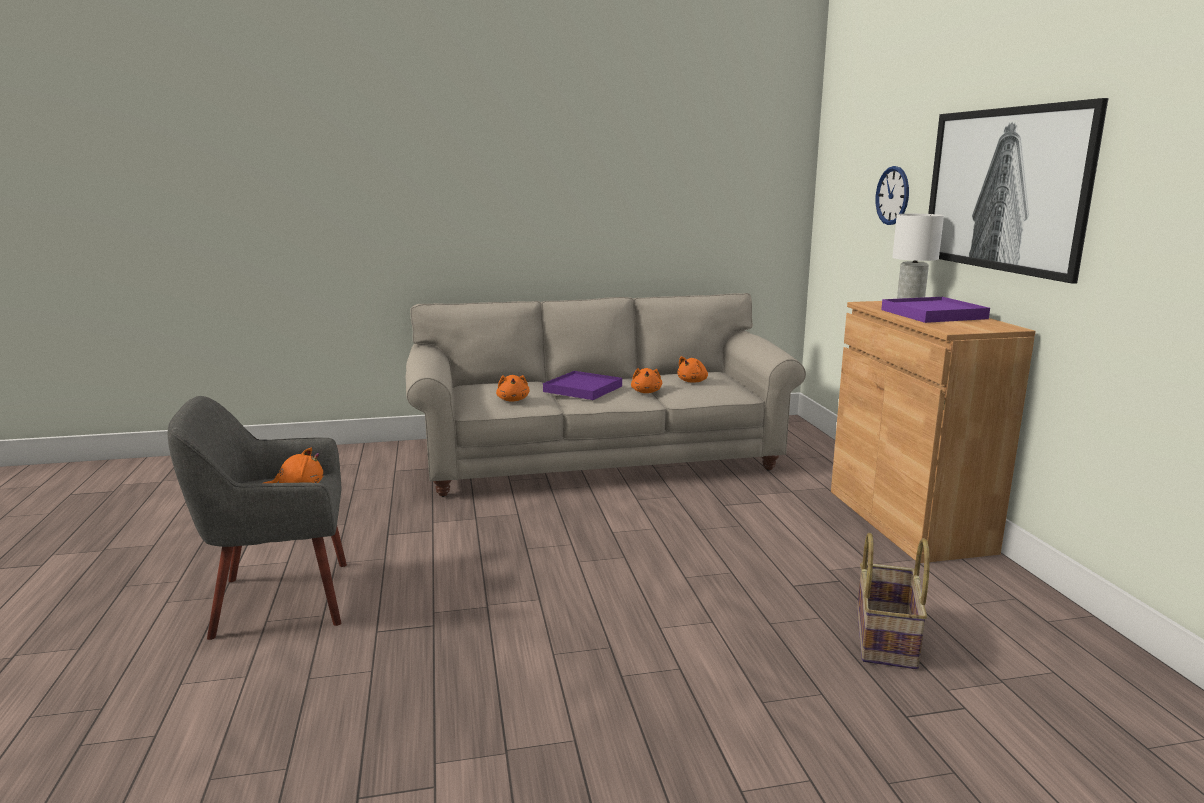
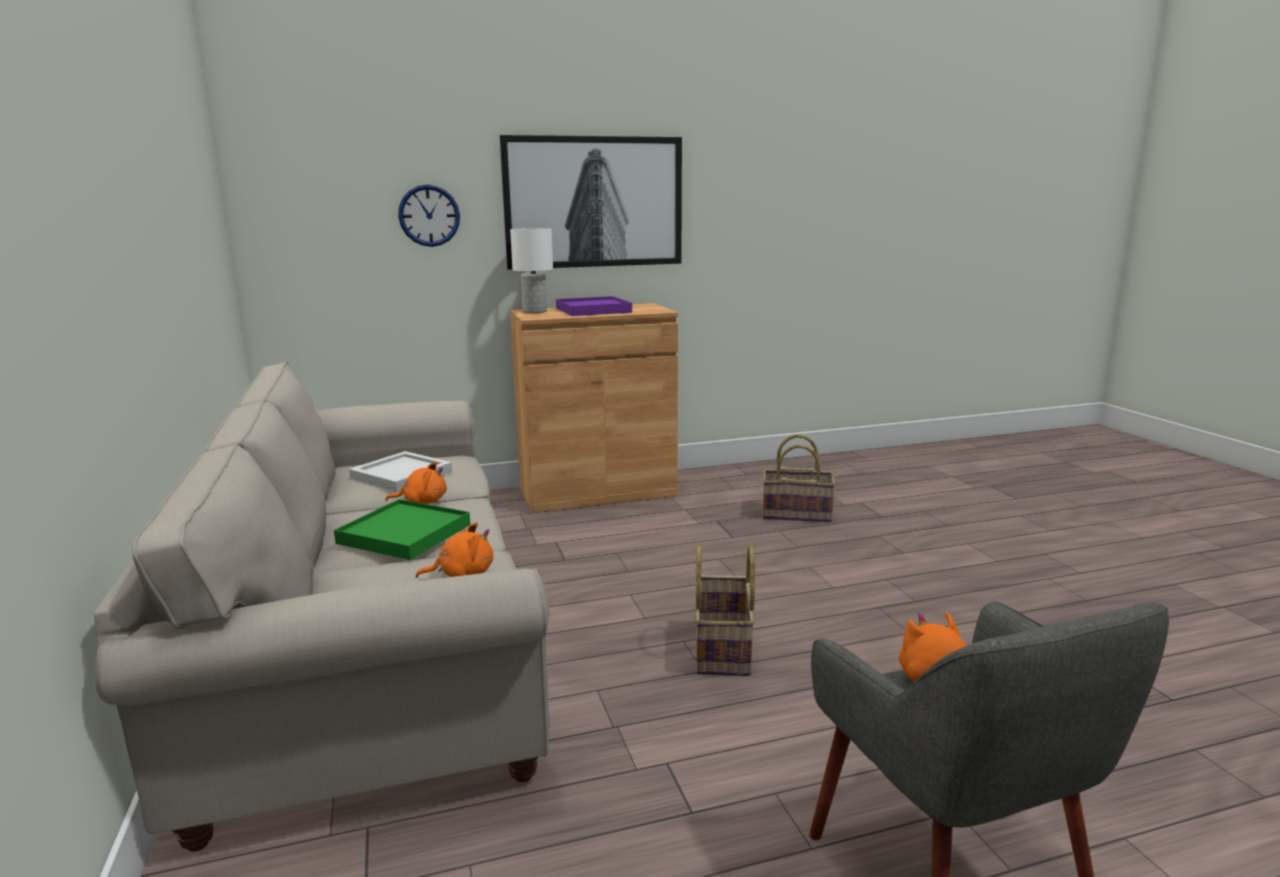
camera: 95 degrees left, 0 degrees up
(553, 558) = (724, 649): none -> basket
(582, 389) = (404, 534): purple tray -> green tray
(693, 381) = (401, 474): orange plush toy -> white tray

